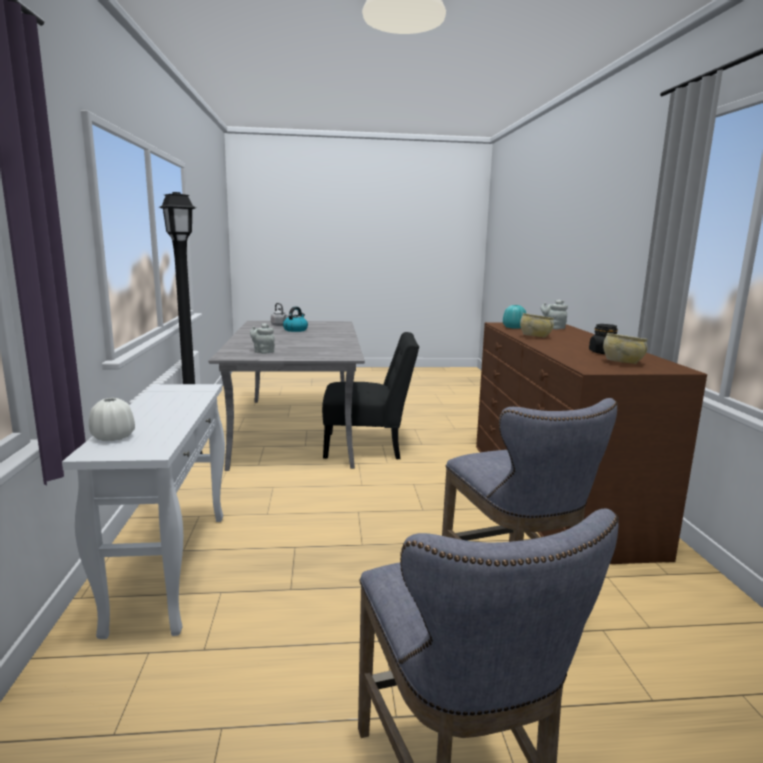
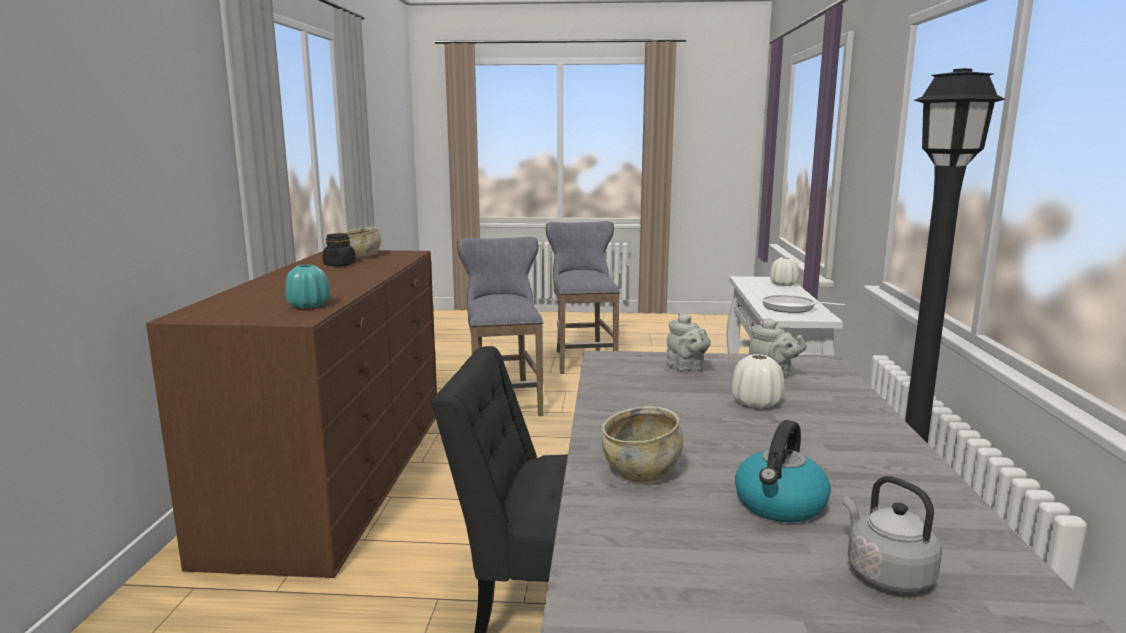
camera: 170 degrees left, 0 degrees up
(174, 396) = (792, 308): none -> frying pan
(282, 344) = (756, 403): none -> white vase
(535, 337) = (342, 285): beige bowl -> beige bowl (641, 472)
(553, 328) = (236, 305): grey teapot -> grey teapot (686, 368)

